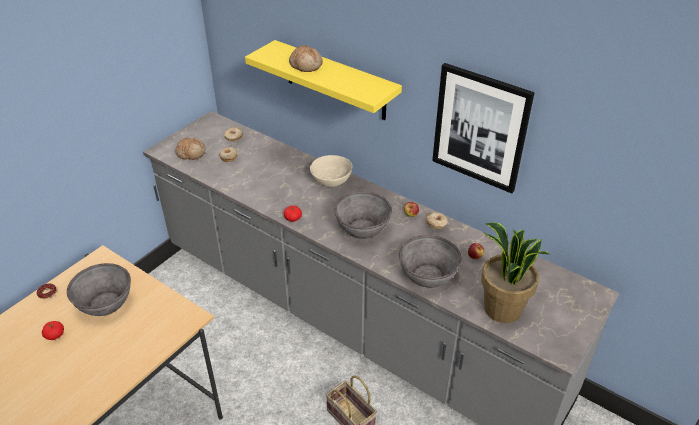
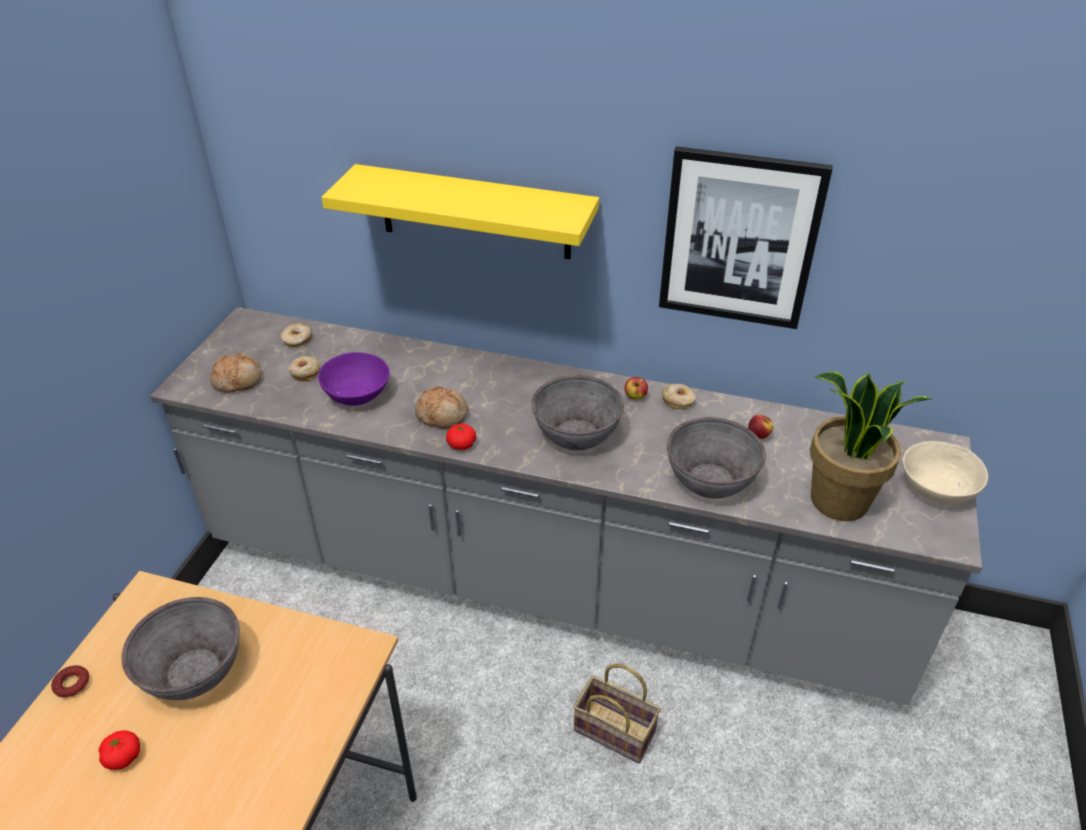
camera: 20 degrees left, 0 degrees up
(250, 175) = (357, 394): none -> purple bowl
(306, 65) = (432, 193): bread -> bread (442, 415)
(331, 180) = (488, 372): beige bowl -> beige bowl (936, 489)

